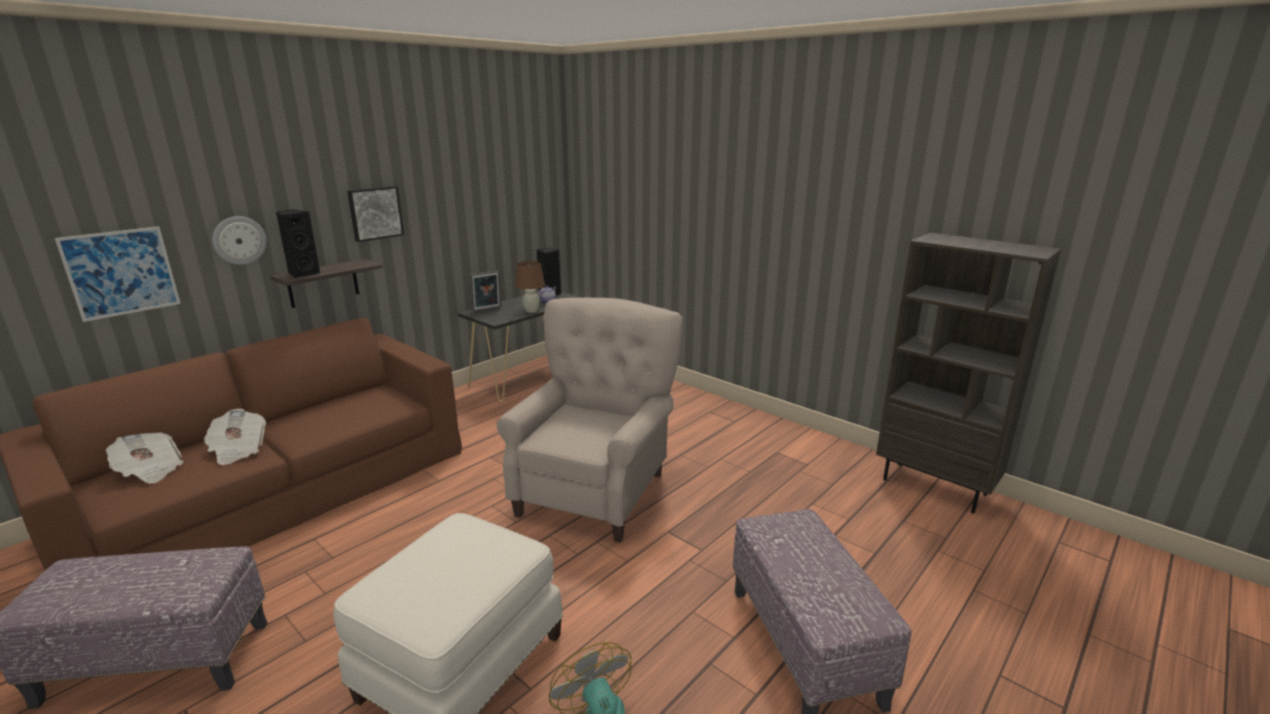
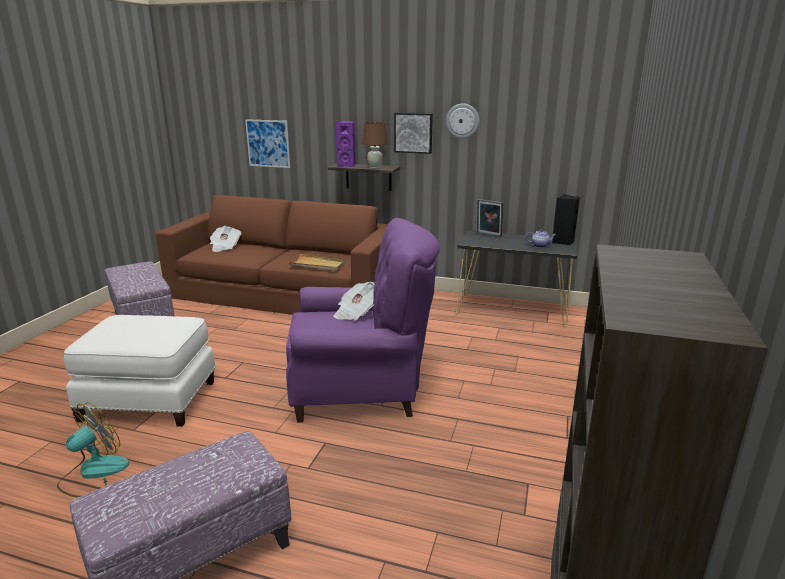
camera: 65 degrees right, 0 degrees up
(238, 450) = (255, 254): newspaper -> newspaper (356, 313)
(239, 240) = (324, 136): wall clock -> wall clock (462, 121)
(303, 273) = (347, 165): black speaker -> purple speaker
(367, 413) = (318, 264): none -> beige tray
(531, 311) = (509, 246): brown table lamp -> brown table lamp (374, 167)
(596, 490) = (361, 391): beige armchair -> purple armchair

